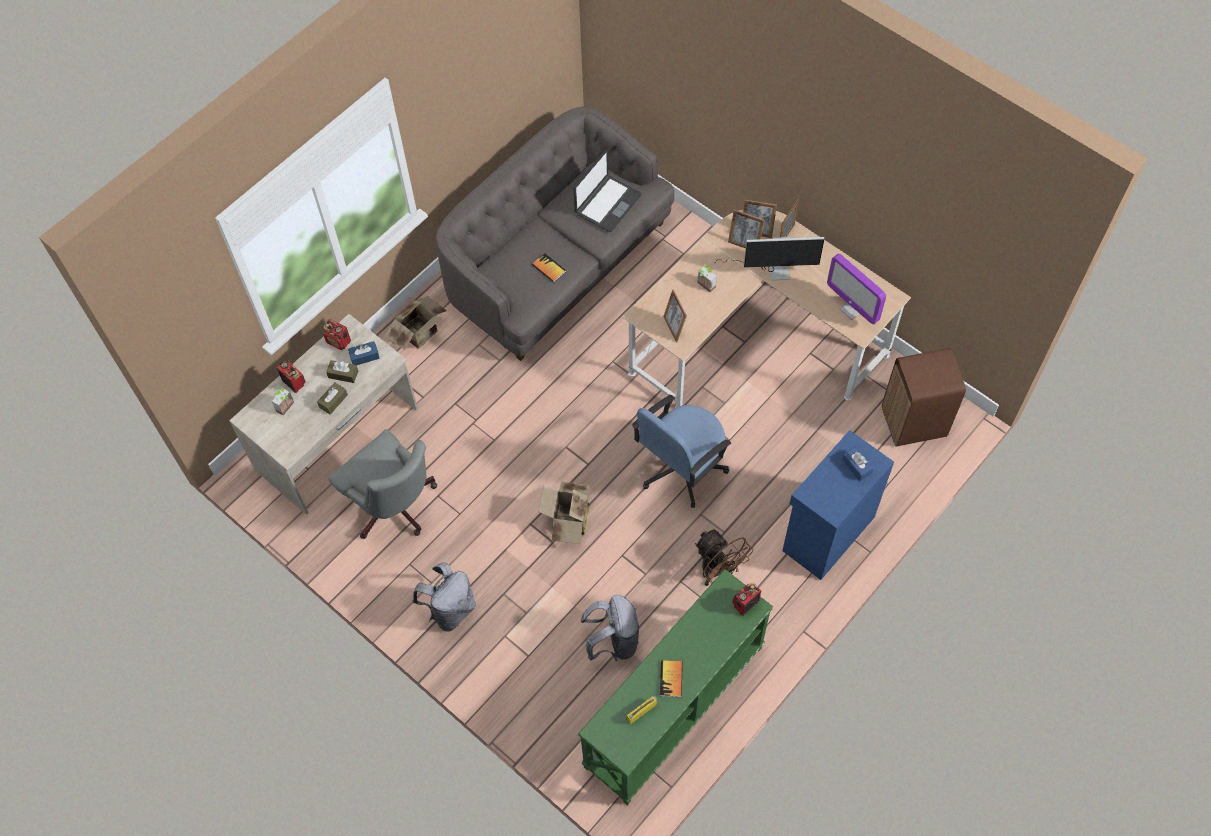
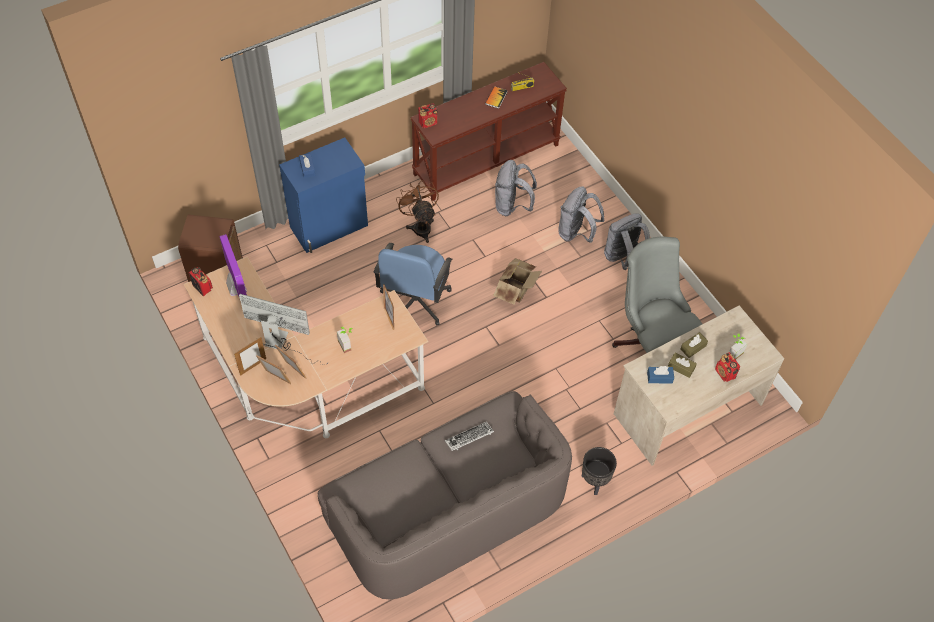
camera: 165 degrees left, 5 degrees down
(339, 342) = (680, 397): radio -> radio (202, 287)
(421, 334) = (594, 482): cardboard box -> black planter
(518, 627) = (576, 233): none -> grey backpack
(549, 268) = (469, 438): book -> keyboard
(607, 204) = (390, 486): laptop -> none
(675, 708) = (486, 159): green console table -> brown console table
(681, 468) = (414, 301): blue office chair -> blue office chair turned 135 degrees clockwise

